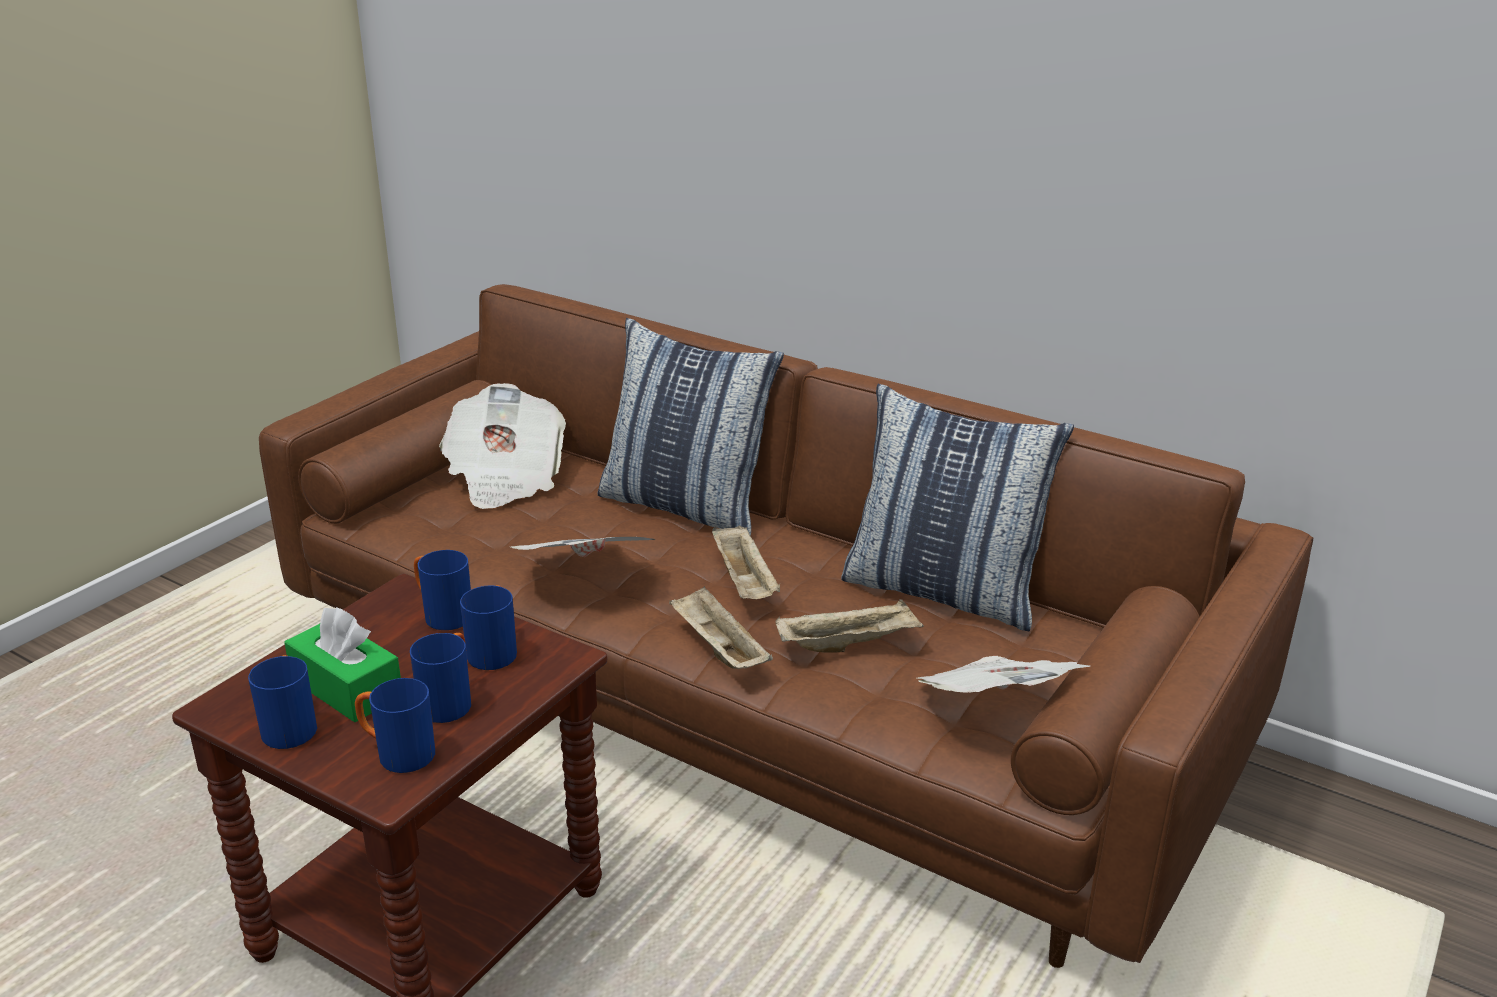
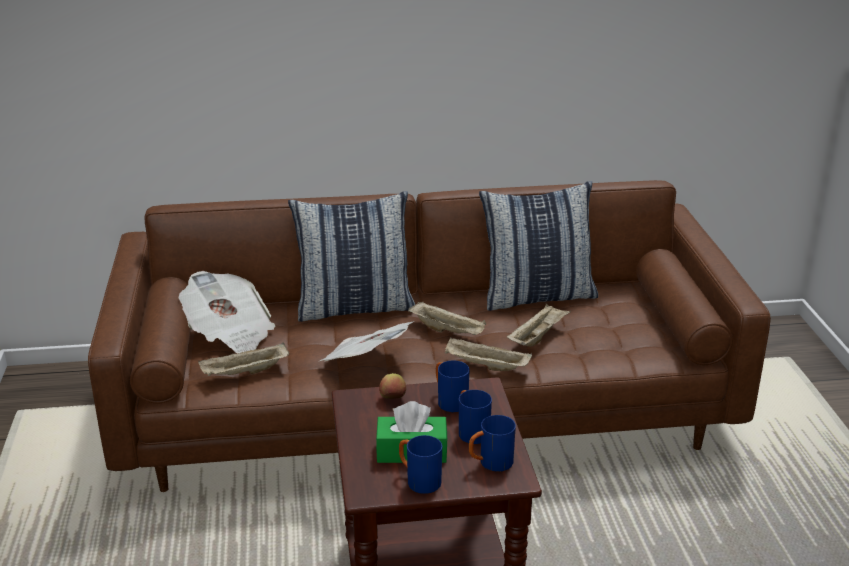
camera: 40 degrees left, 0 degrees up
(442, 615) = (392, 398): blue mug -> apple
(448, 527) = (245, 373): none -> beige tray
(995, 709) = (634, 335): newspaper -> none

